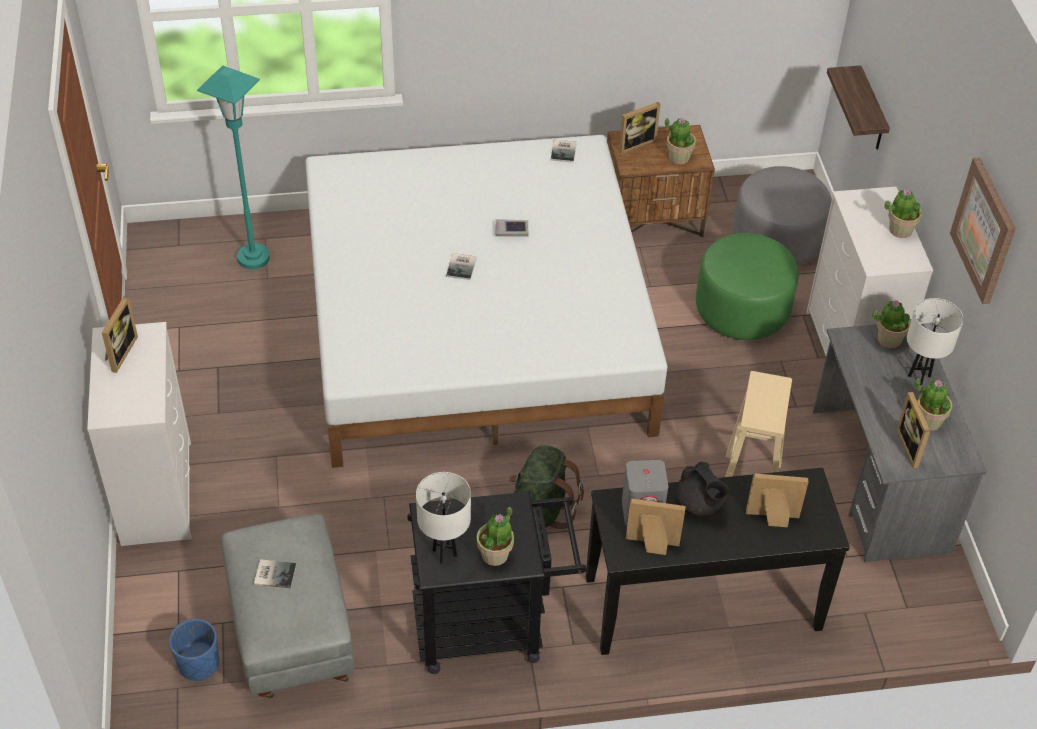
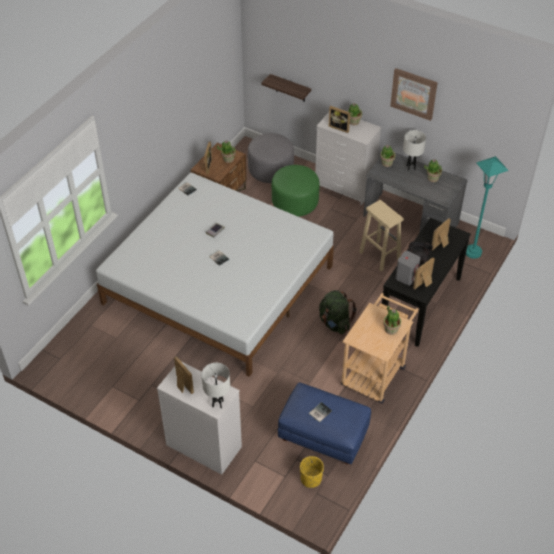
camera: 50 degrees left, 0 degrees up
(198, 664) = (311, 479): blue planter -> yellow planter
(253, 258) = (98, 336): turquoise floor lamp -> turquoise floor lamp (473, 252)
(291, 633) = (323, 438): grey ottoman -> blue ottoman
(444, 553) = (377, 344): white table lamp -> white table lamp (218, 404)
(491, 625) = (376, 371): black cart -> beige cart
(913, 447) = (440, 190): picture frame -> picture frame (339, 127)

